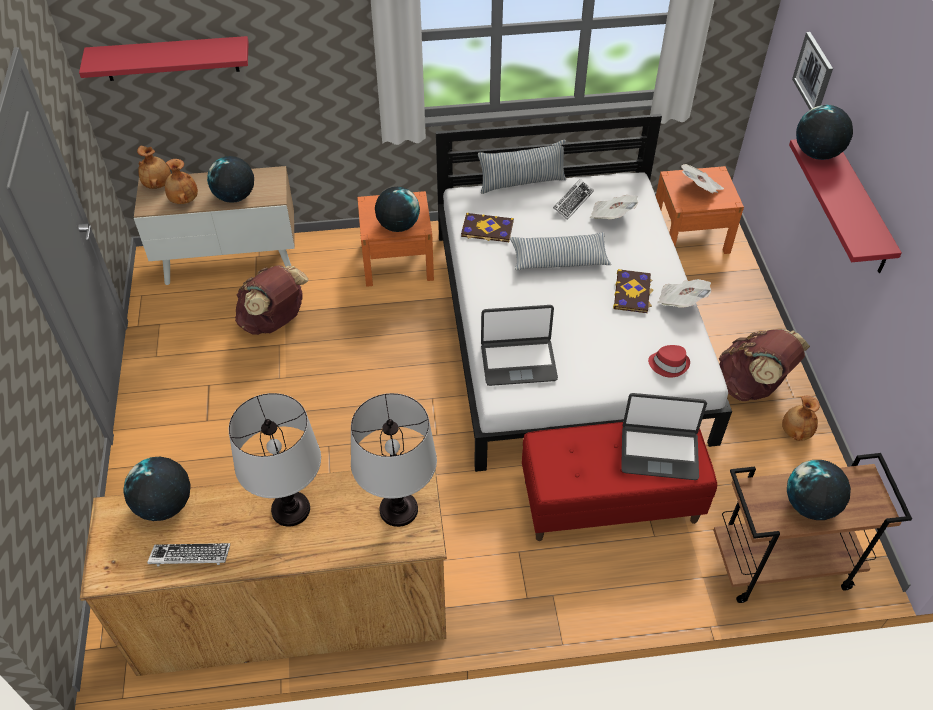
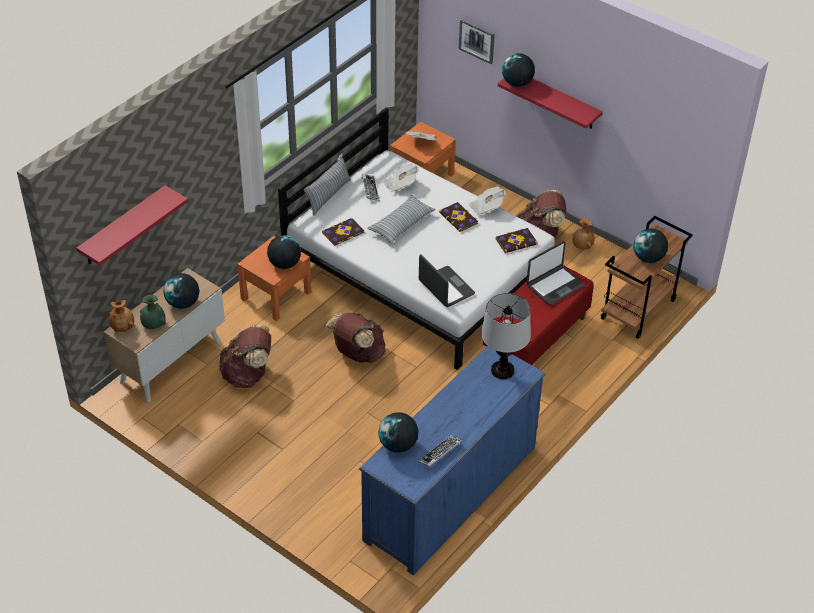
camera: 45 degrees left, 5 degrees down
(183, 200) = (153, 325): brown vase -> green vase
(291, 509) = (456, 404): table lamp -> none
(292, 612) = (450, 493): brown dresser -> blue dresser
(397, 376) = (357, 354): none -> brown backpack
(518, 362) = (445, 288): laptop -> laptop turned 75 degrees counterclockwise
(669, 364) = (516, 241): red hat -> book

